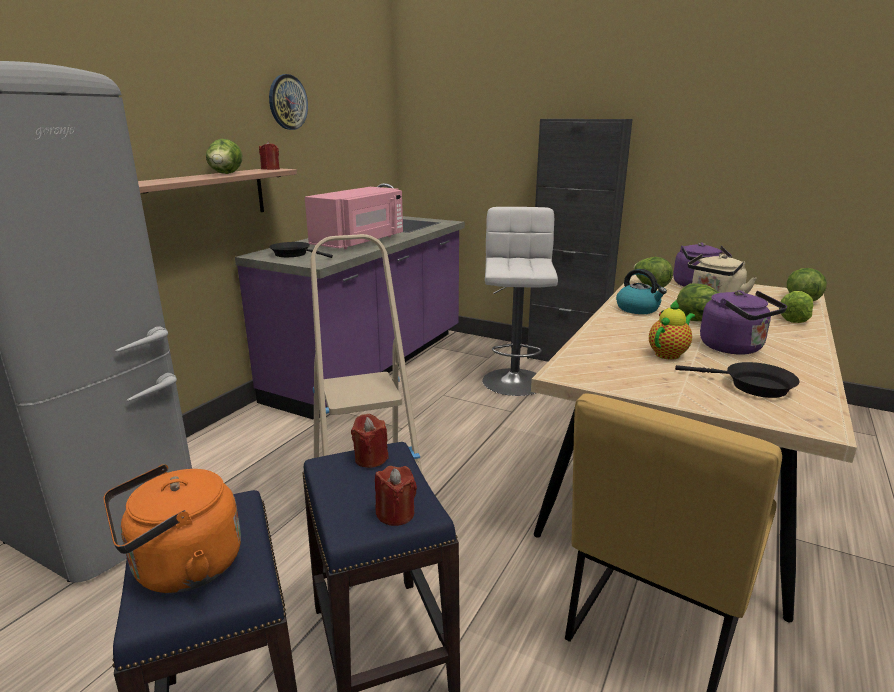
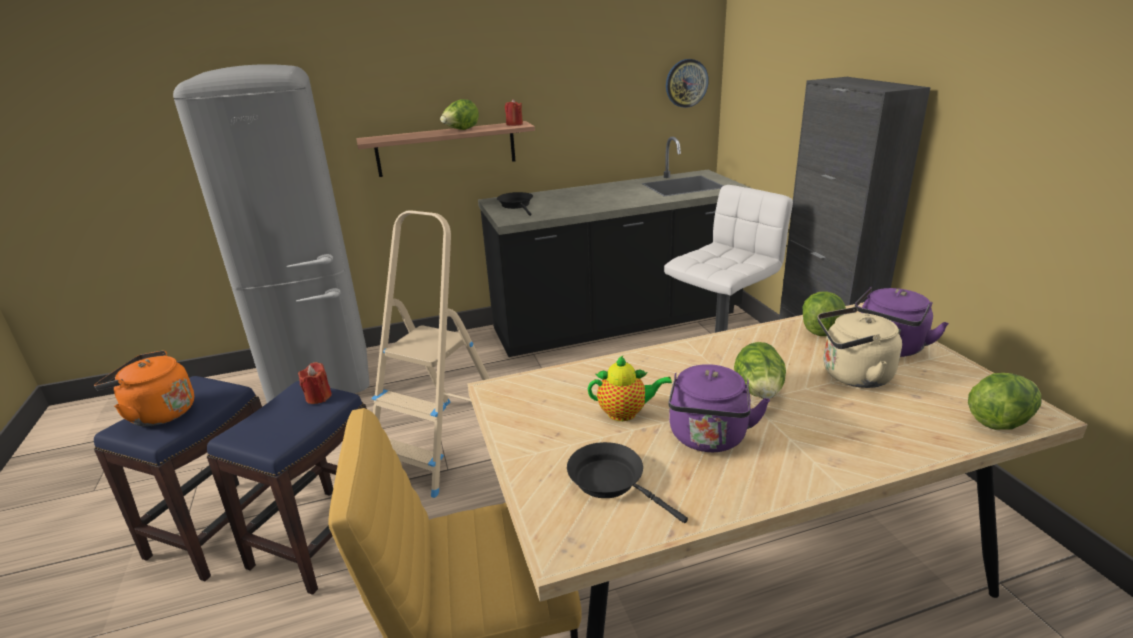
camera: 45 degrees right, 5 degrees up
(287, 102) = (553, 57): wall clock -> wall clock (686, 83)
(360, 242) = (595, 200): pink microwave -> none
(372, 365) = (616, 323): purple counter -> black counter
(395, 514) = (262, 439): red candle -> none
(638, 309) = (729, 353): kettle -> none
(752, 386) = (611, 482): black frying pan -> black frying pan turned 150 degrees clockwise
(795, 318) = (905, 439): lettuce -> none

